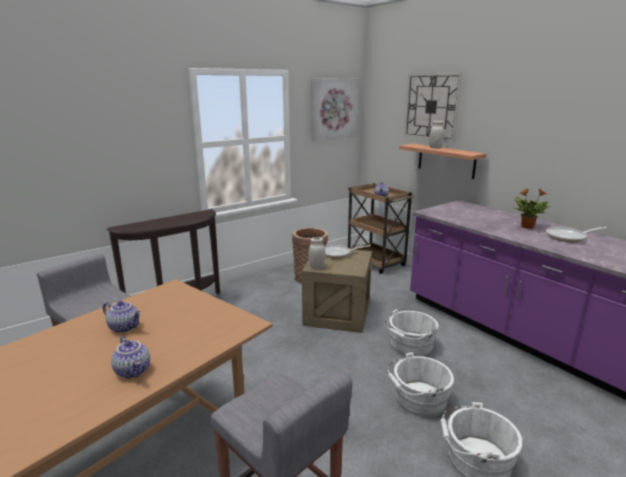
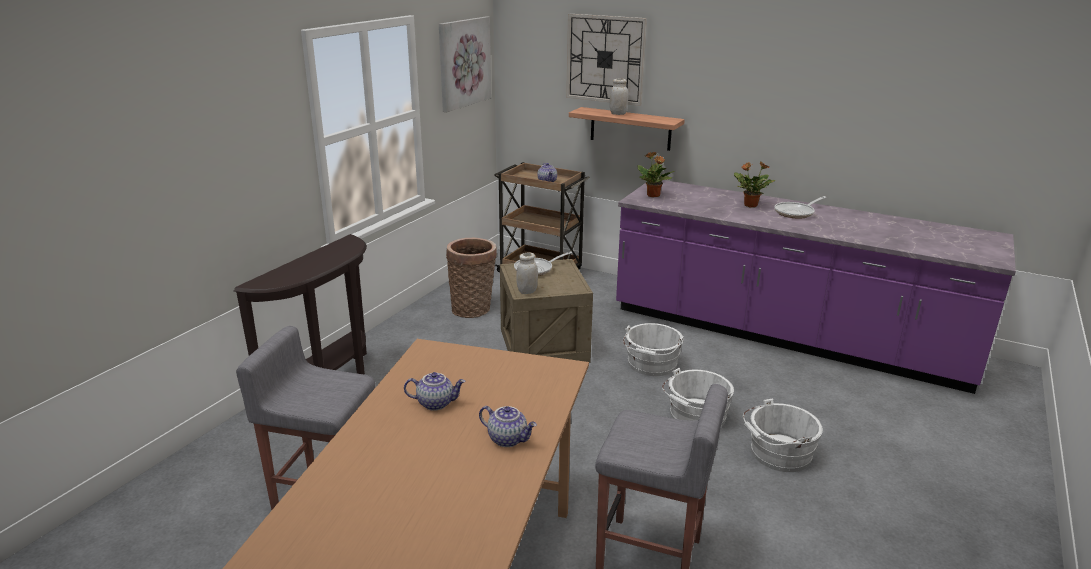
camera: 25 degrees left, 5 degrees up
(446, 211) = (653, 195): none -> potted plant

